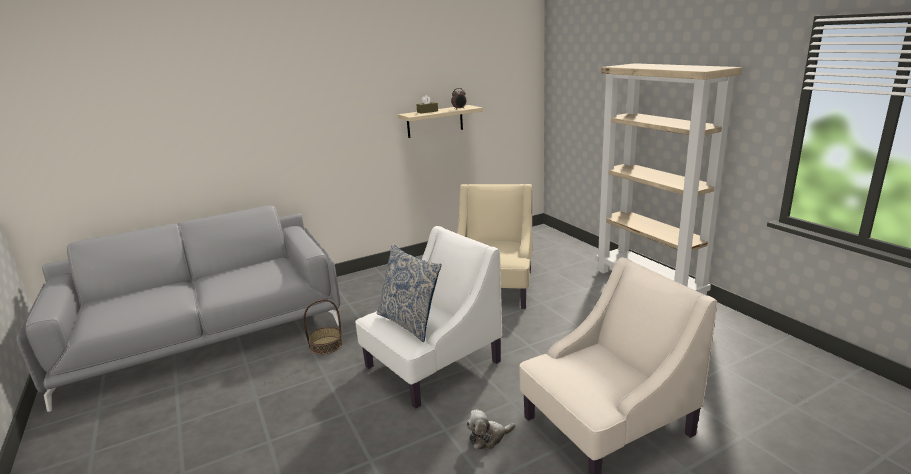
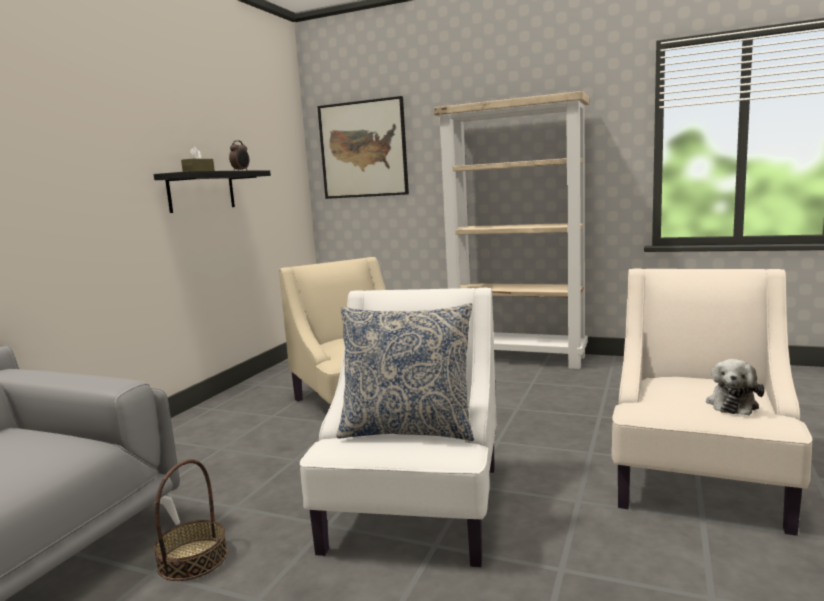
camera: 40 degrees left, 10 degrees down
(435, 121) = (201, 191): beige shelf -> black shelf
(488, 438) = (623, 549): plush toy -> plush toy (732, 404)
(577, 84) = (363, 149): none -> picture

